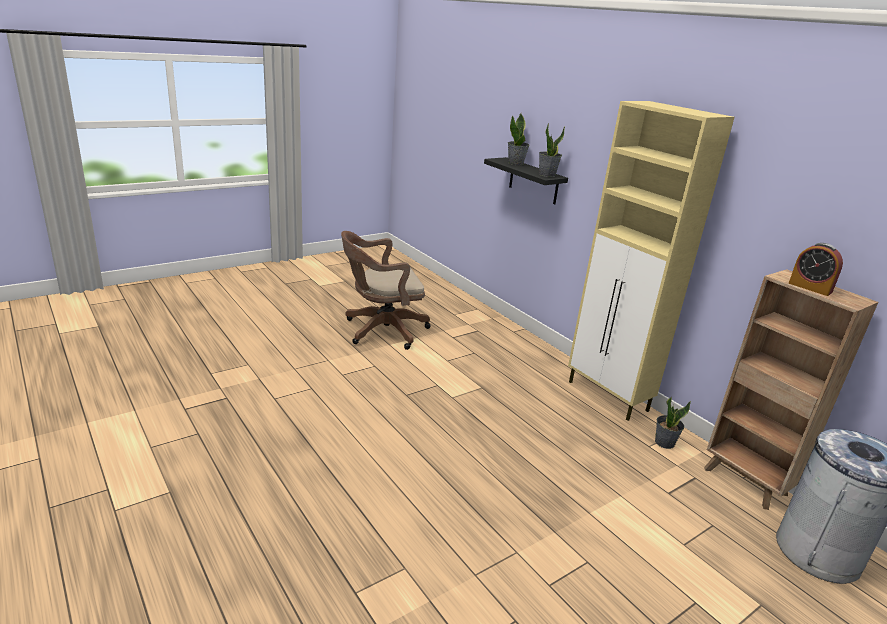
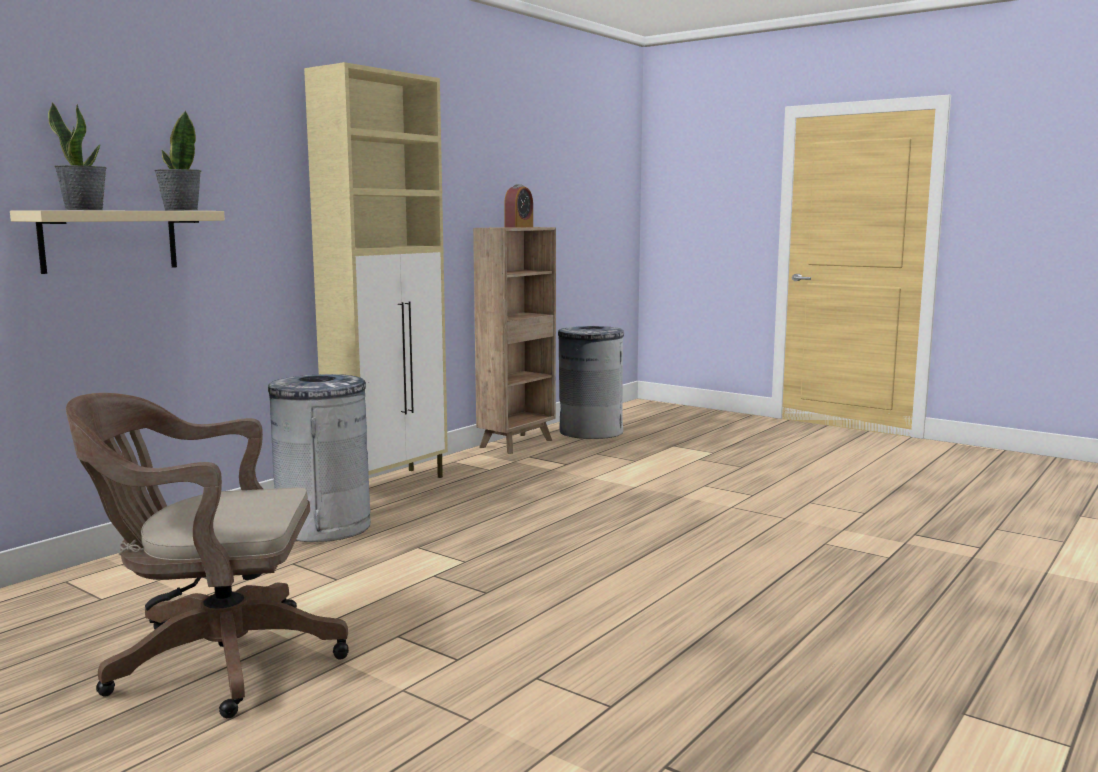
camera: 105 degrees left, 15 degrees down
(381, 330) = (214, 660): brown office chair -> brown office chair turned 120 degrees clockwise
(527, 366) = (324, 526): none -> grey trash can
(533, 181) = (109, 240): black shelf -> beige shelf
(664, 442) = (475, 465): potted plant -> none

